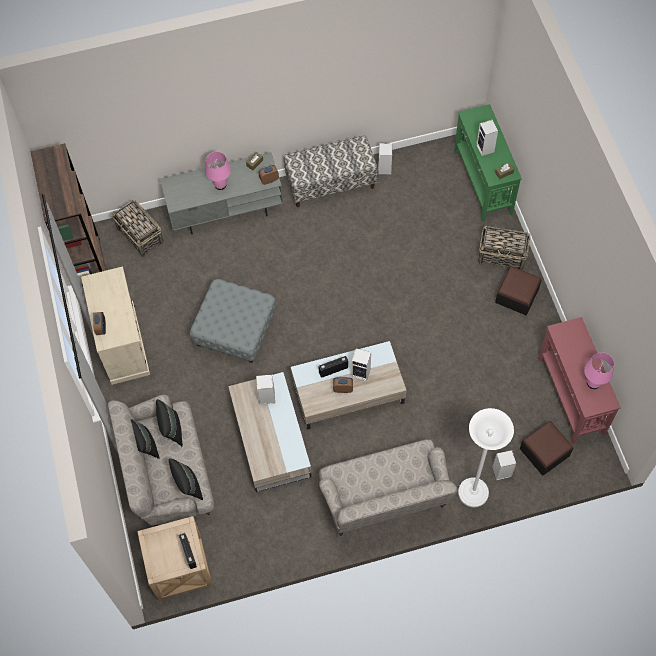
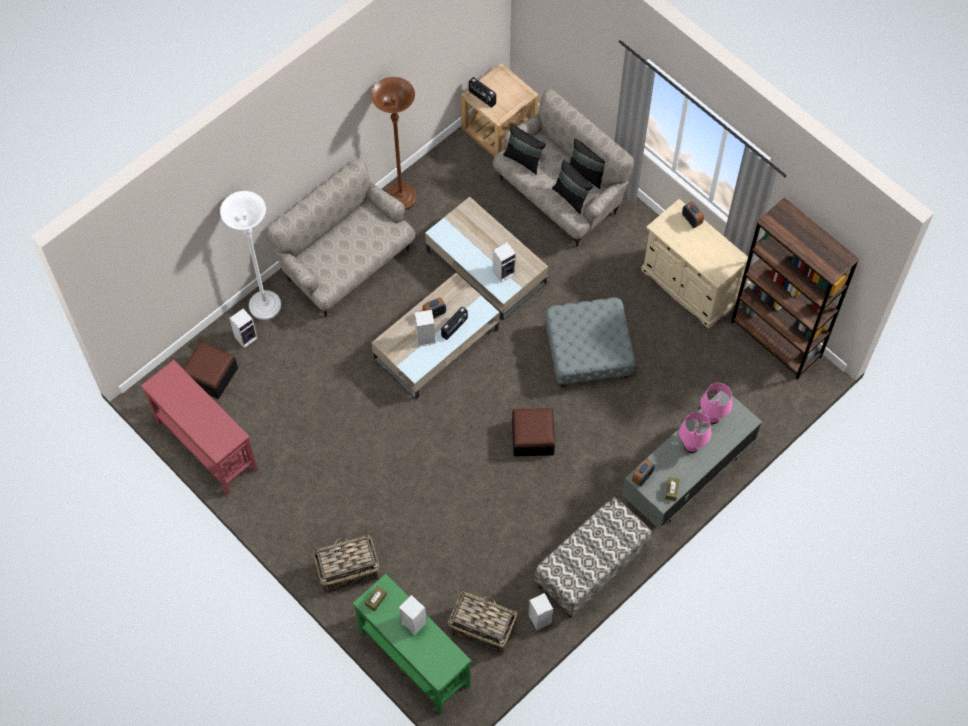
camera: 150 degrees right, 0 degrees up
(140, 236) = (756, 402): basket -> basket (481, 628)
(305, 539) = (401, 198): none -> brown floor lamp
(517, 296) = (310, 529): ottoman -> ottoman (532, 437)
(593, 383) = (177, 397): pink table lamp -> pink table lamp (712, 417)

